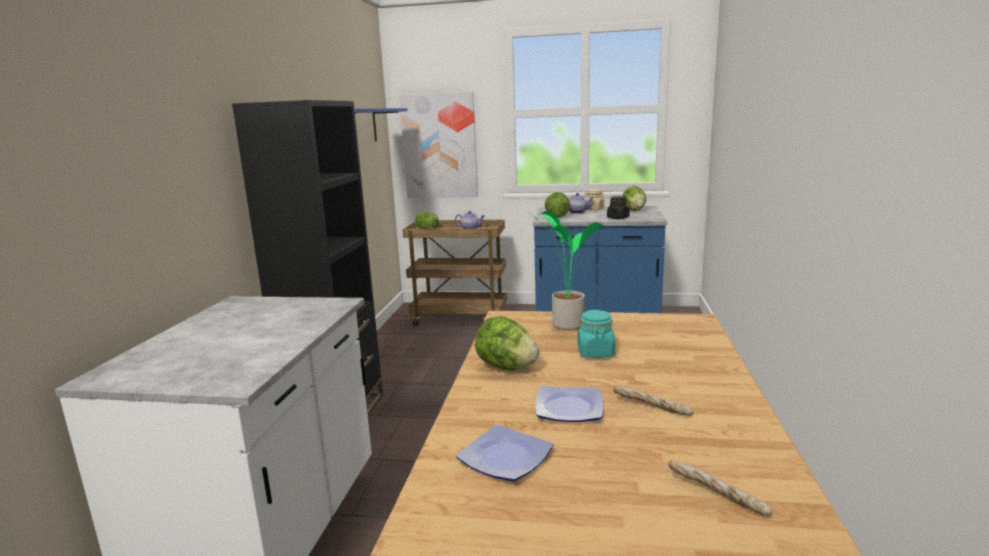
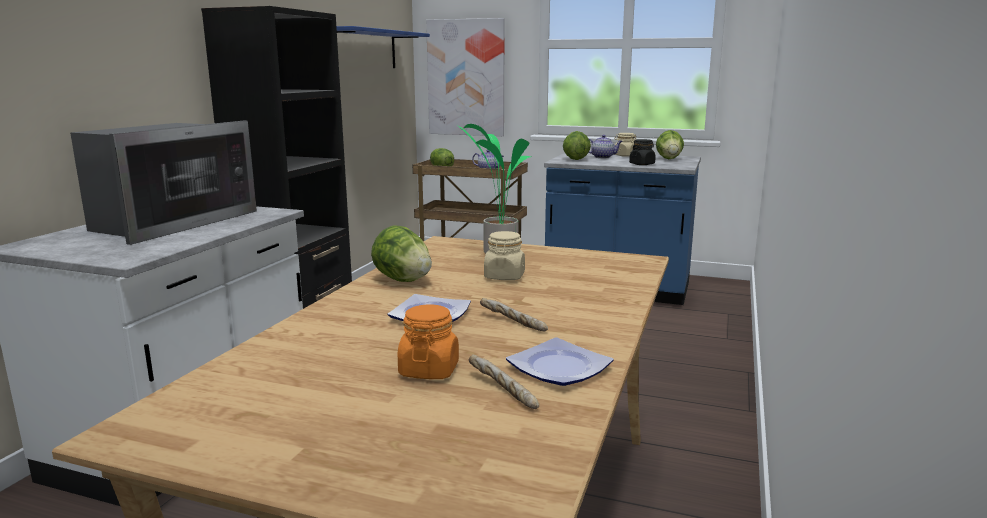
camera: 10 degrees right, 0 degrees up
(242, 327) = (171, 222): none -> microwave
(503, 458) = (329, 344): plate -> plate (557, 368)
(596, 352) = (504, 276): turquoise jar -> beige jar
(627, 479) = (429, 370): none -> orange jar

